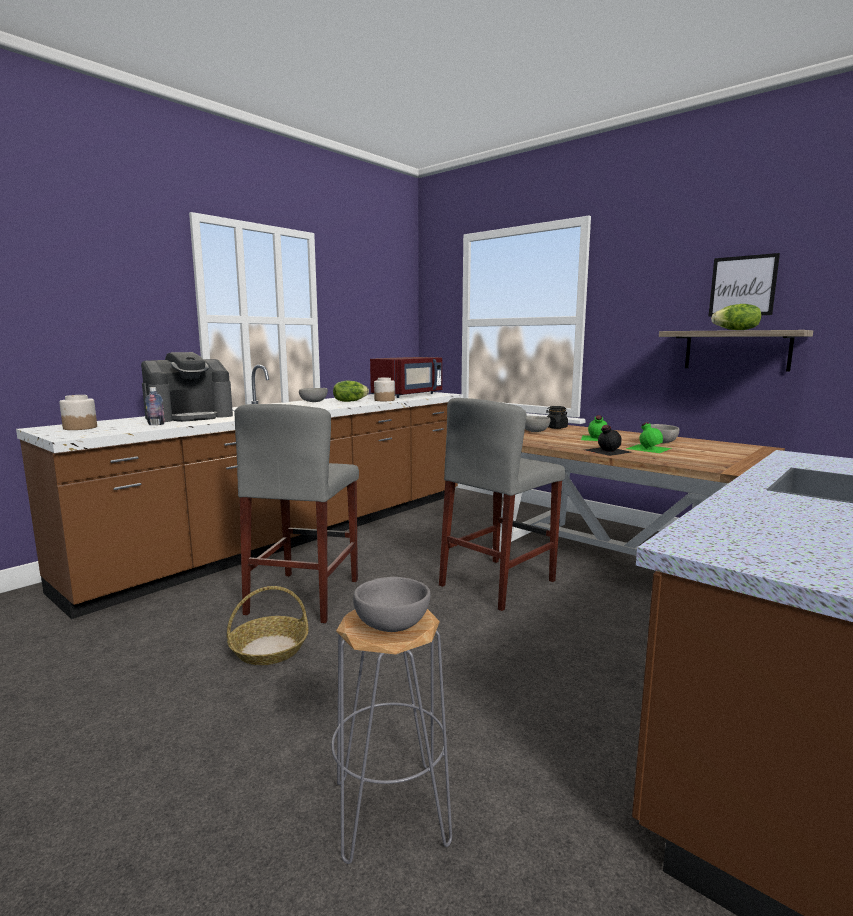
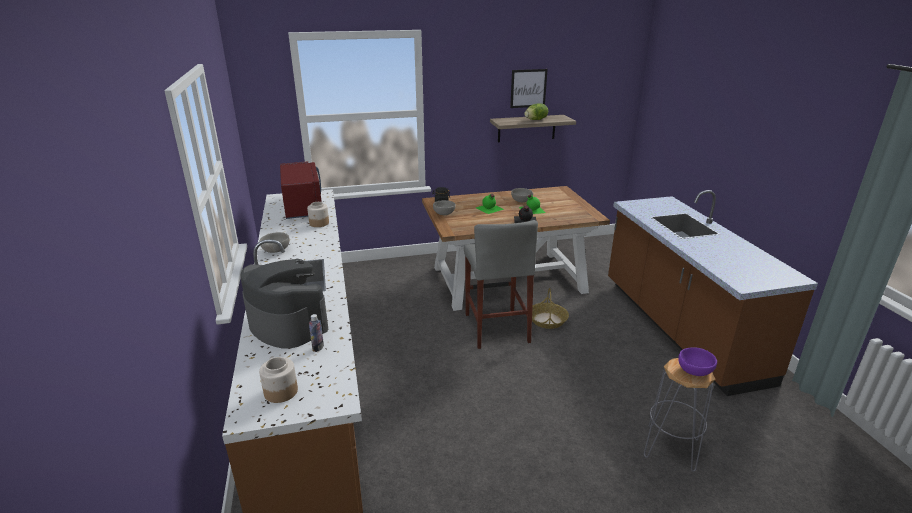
camera: 55 degrees left, 15 degrees up
(190, 417) = (287, 324): coffee machine -> coffee machine turned 45 degrees counterclockwise
(269, 649) = (500, 446): basket -> basket (547, 320)
(304, 596) = (437, 408): grey stool -> none
(349, 401) = (301, 237): lettuce -> none
(391, 625) = (695, 371): grey bowl -> purple bowl

